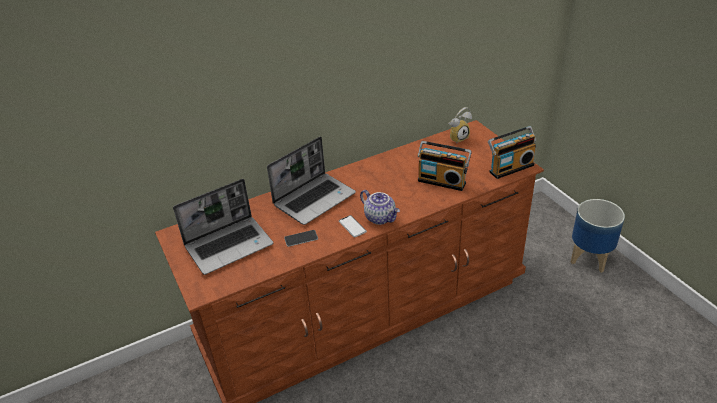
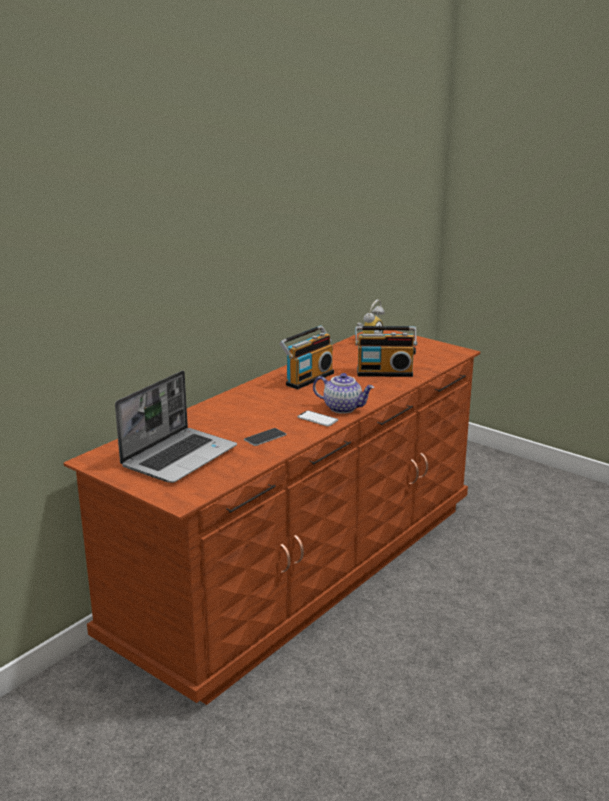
camera: 25 degrees left, 15 degrees down
(314, 199) = (250, 405): laptop -> none
(510, 167) = (446, 354): radio -> radio (308, 378)
(590, 258) = (521, 475): planter -> none

